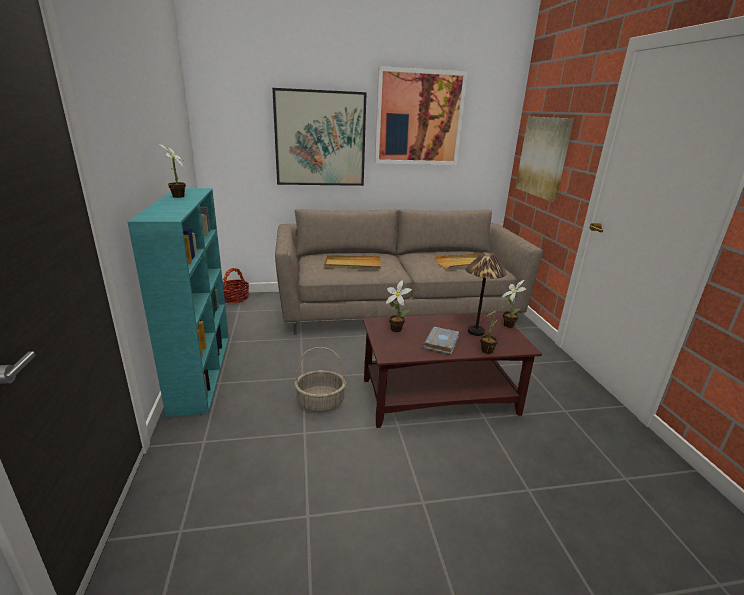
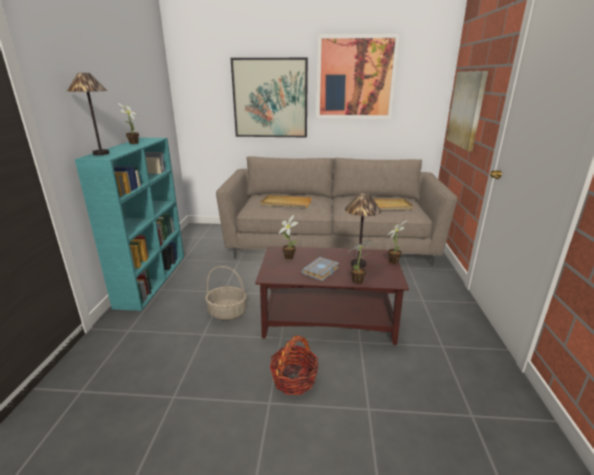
camera: 15 degrees right, 0 degrees up
(154, 213) = (100, 153): none -> table lamp
(234, 298) = (203, 227): basket -> basket (294, 379)

